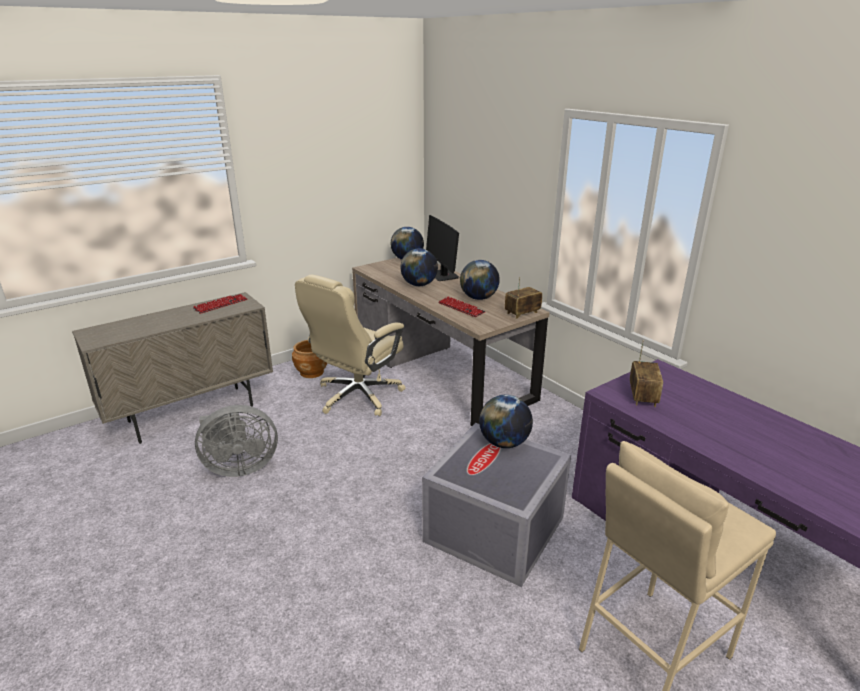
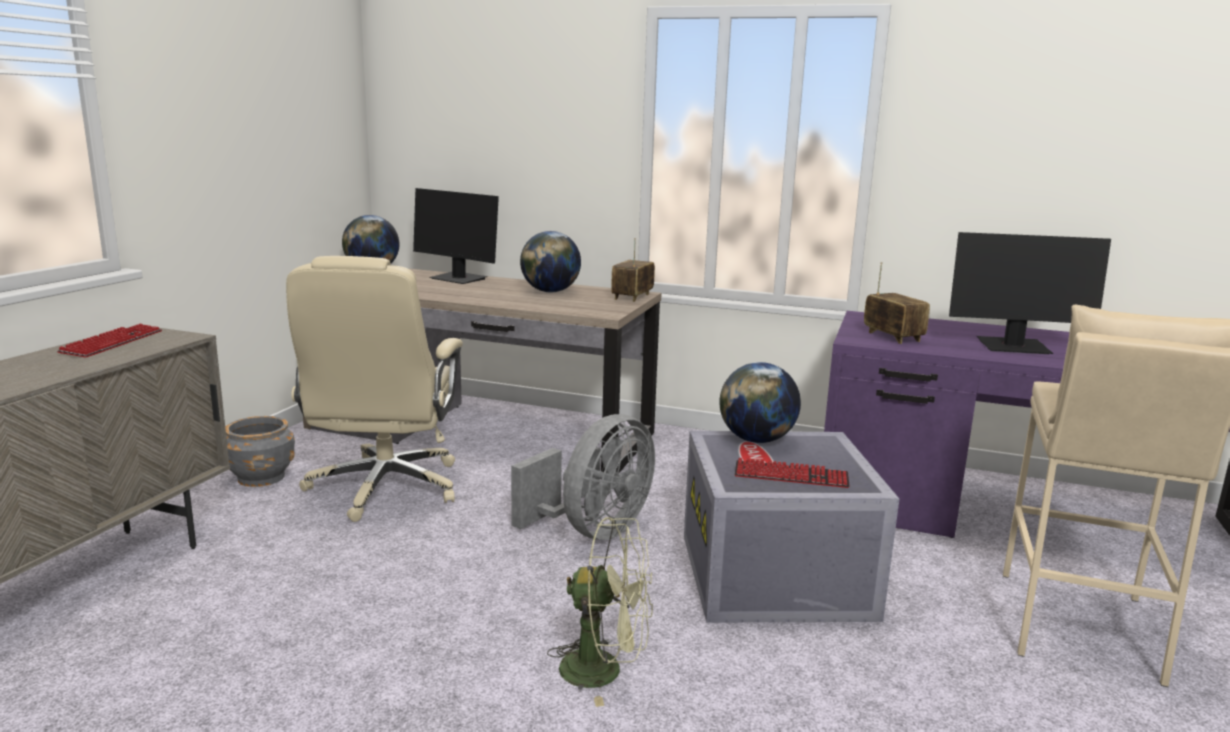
camera: 35 degrees left, 10 degrees down
(239, 467) = (275, 637): grey fan -> grey fan (593, 531)
(312, 372) = (261, 477): brown planter -> grey planter
(345, 546) = (604, 670): none -> green fan
(419, 285) = (440, 290): globe -> none
(461, 308) = (545, 302): keyboard -> keyboard (791, 476)
(727, 433) = (1013, 347): none -> monitor

